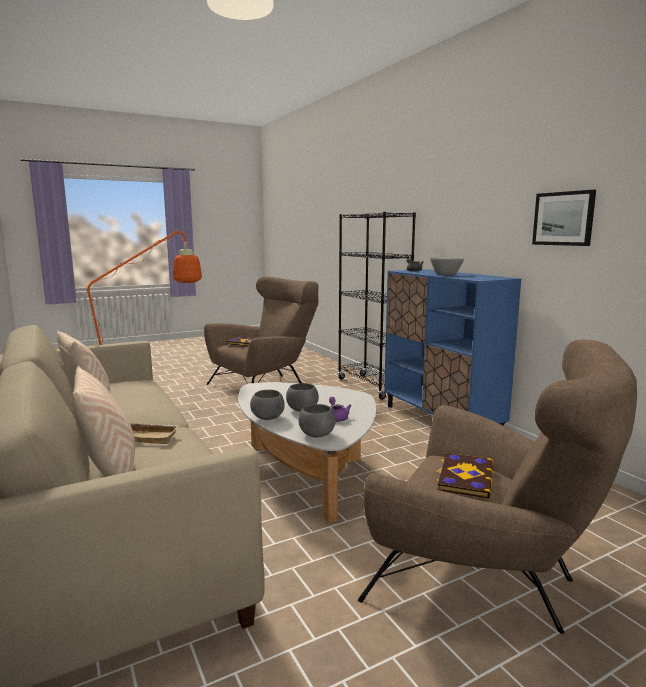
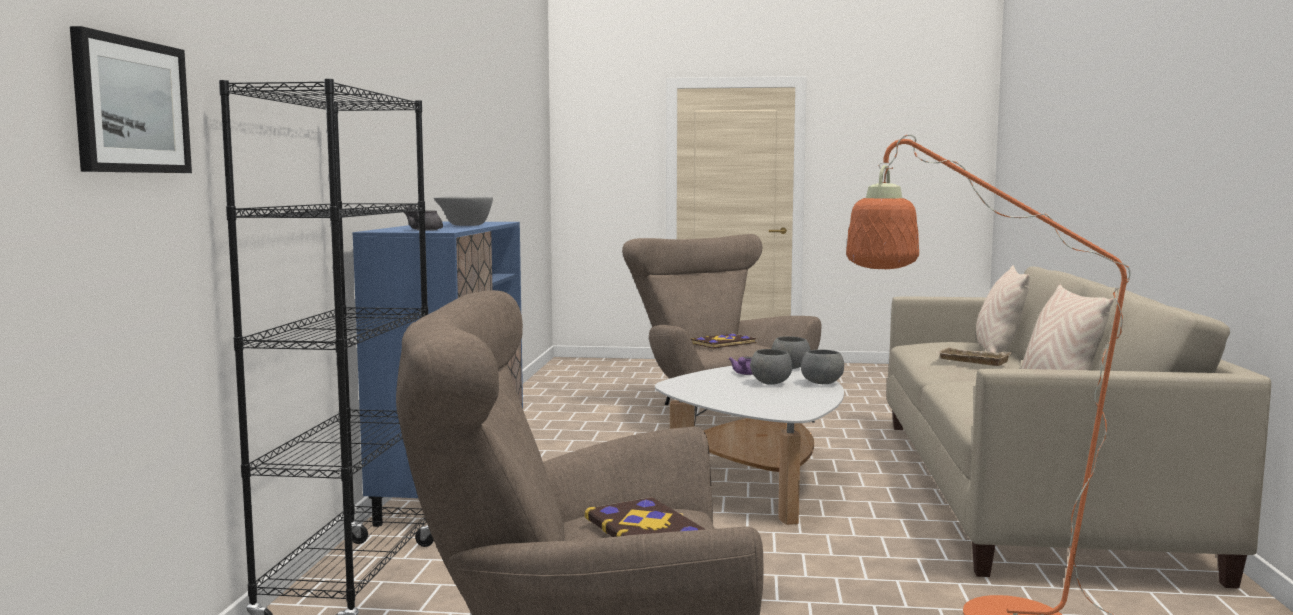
camera: 145 degrees left, 5 degrees down
(563, 218) = (448, 141): picture -> picture (131, 106)

